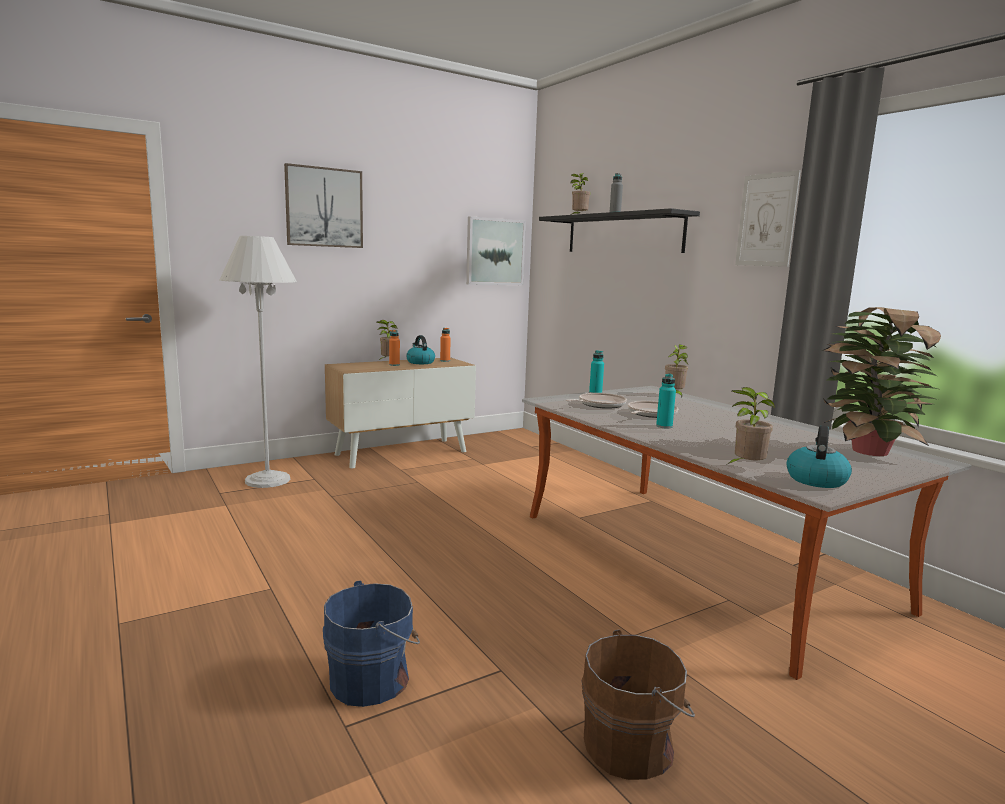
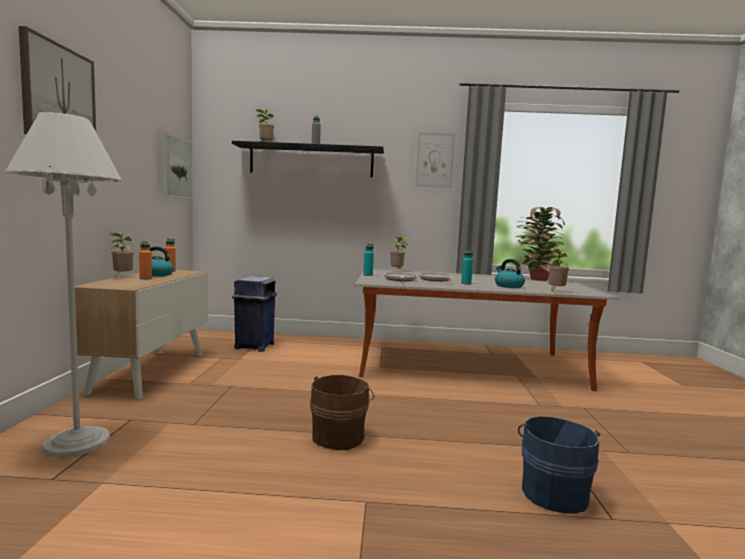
camera: 55 degrees left, 5 degrees down
(524, 457) = (254, 346): none -> blue trash can
(632, 745) = (644, 440): brown bucket -> brown bucket (340, 436)
(816, 479) = (580, 290): kettle -> kettle (508, 286)

